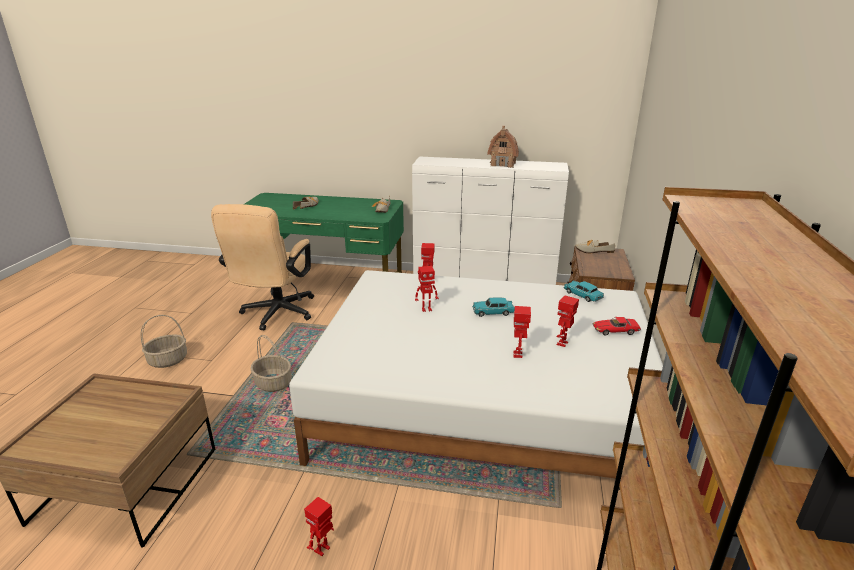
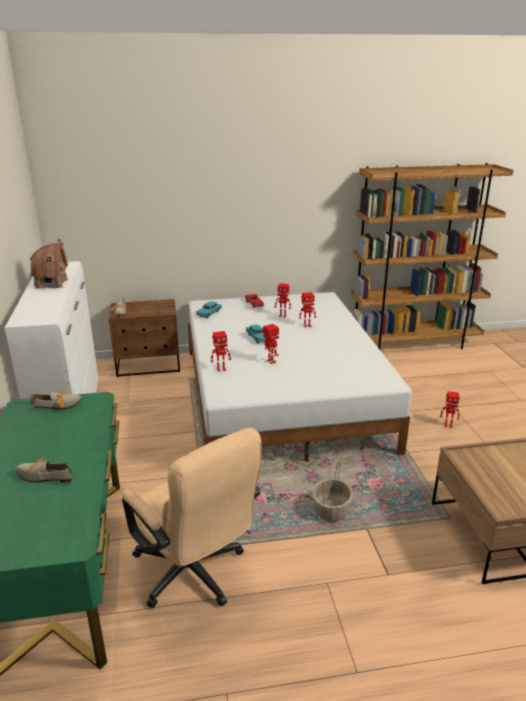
camera: 110 degrees left, 0 degrees up
(168, 361) = (355, 629): basket -> none
(275, 314) = (195, 575): beige office chair -> beige office chair turned 60 degrees clockwise

